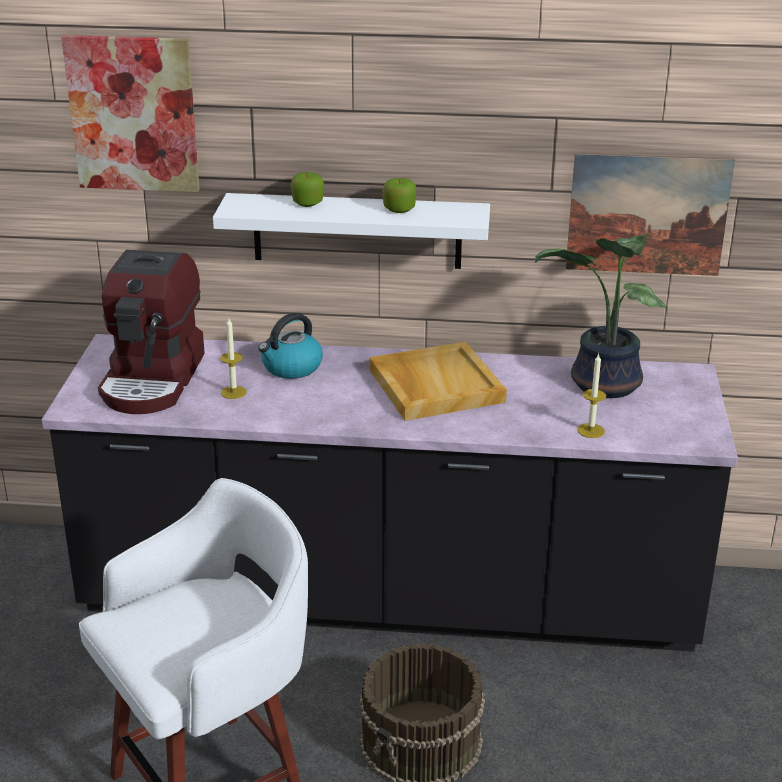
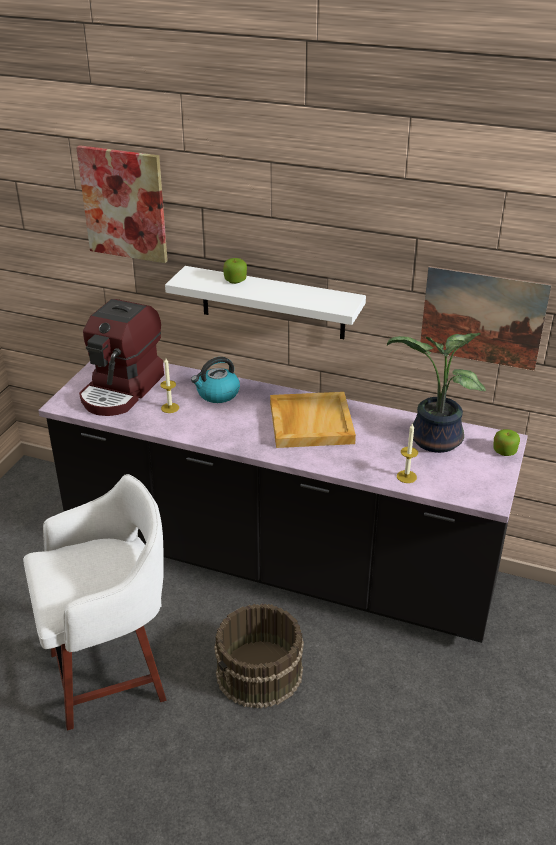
camera: 15 degrees right, 5 degrees up
(399, 209) = (296, 293): apple -> apple (504, 451)

